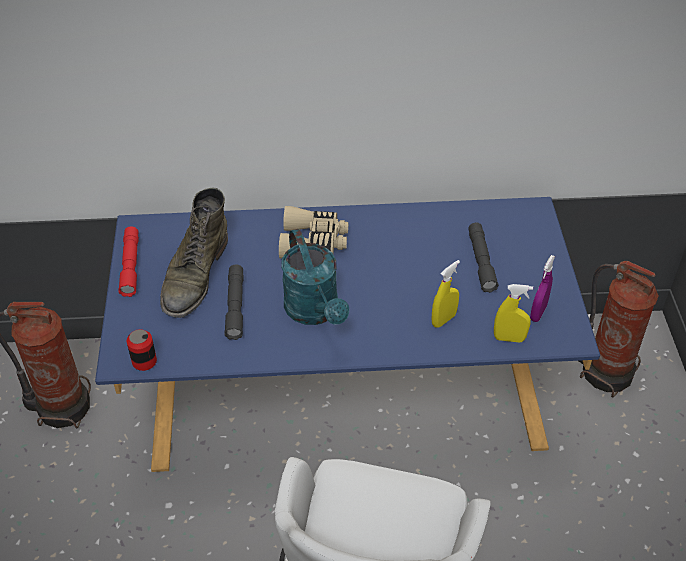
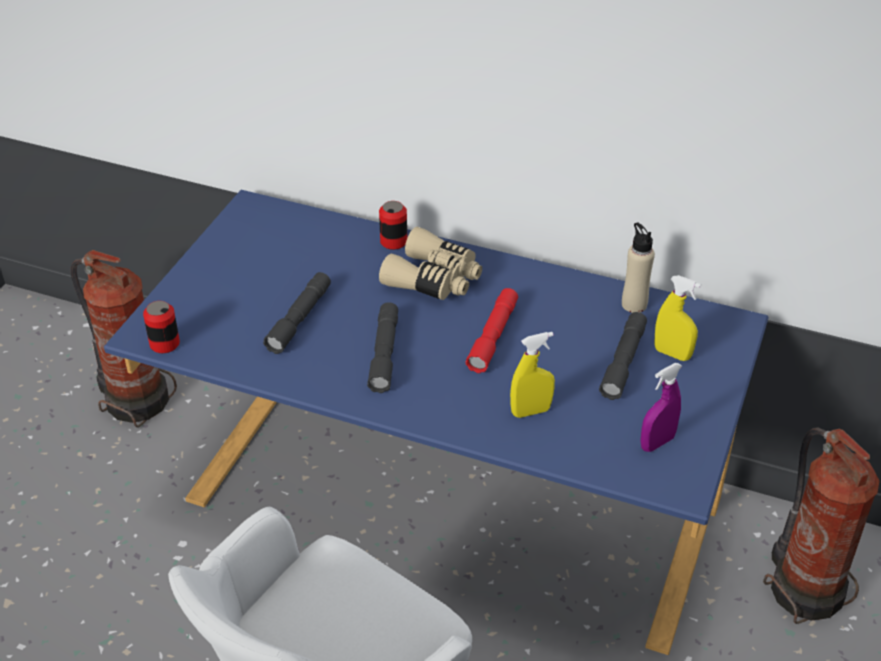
camera: 25 degrees right, 5 degrees down
(130, 266) = (217, 243): red flashlight -> red flashlight (493, 337)
(195, 275) = (278, 274): green boot -> none
(265, 222) = (393, 241): none -> can
(315, 312) = (384, 354): turquoise watering can -> grey flashlight
(462, 217) = (634, 304): none -> beige bottle
(509, 338) = (599, 459): yellow spray bottle -> yellow spray bottle (672, 354)

